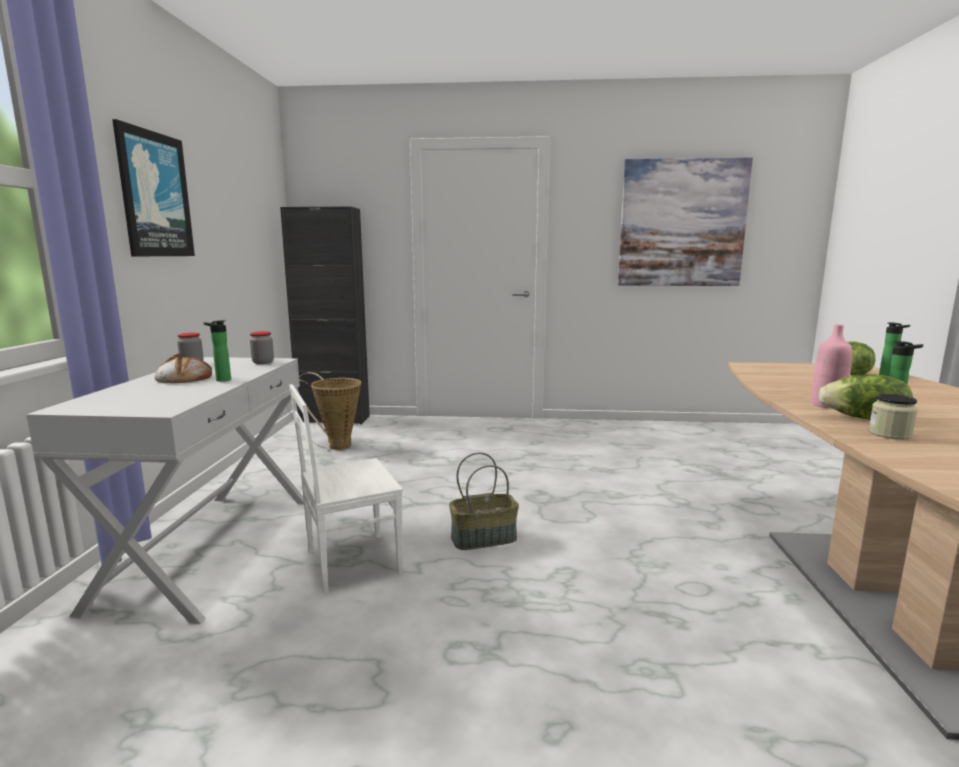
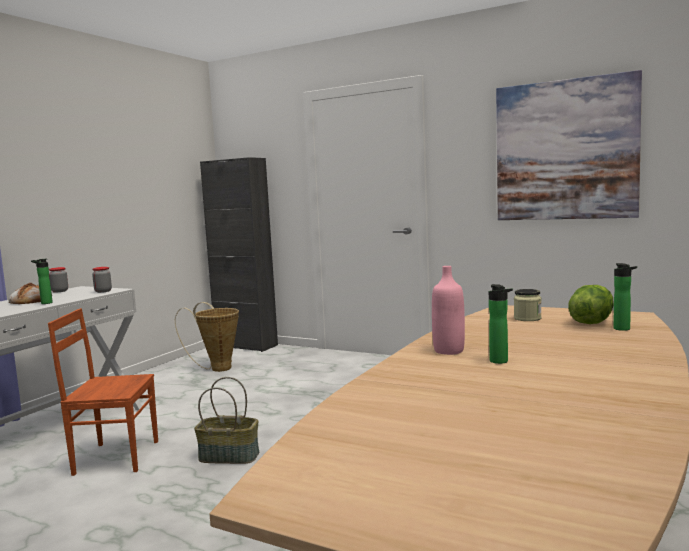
camera: 25 degrees right, 5 degrees down
(154, 195) = (54, 165): picture -> none
(351, 561) = (116, 457): white chair -> brown chair
(864, 419) = (441, 365): lettuce -> none
(889, 434) = (416, 380): jar -> jar (527, 318)

